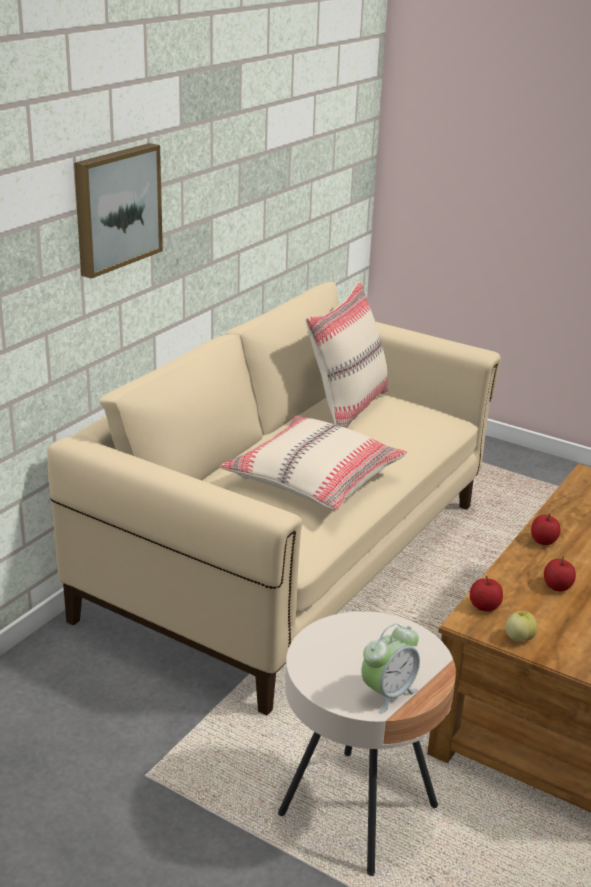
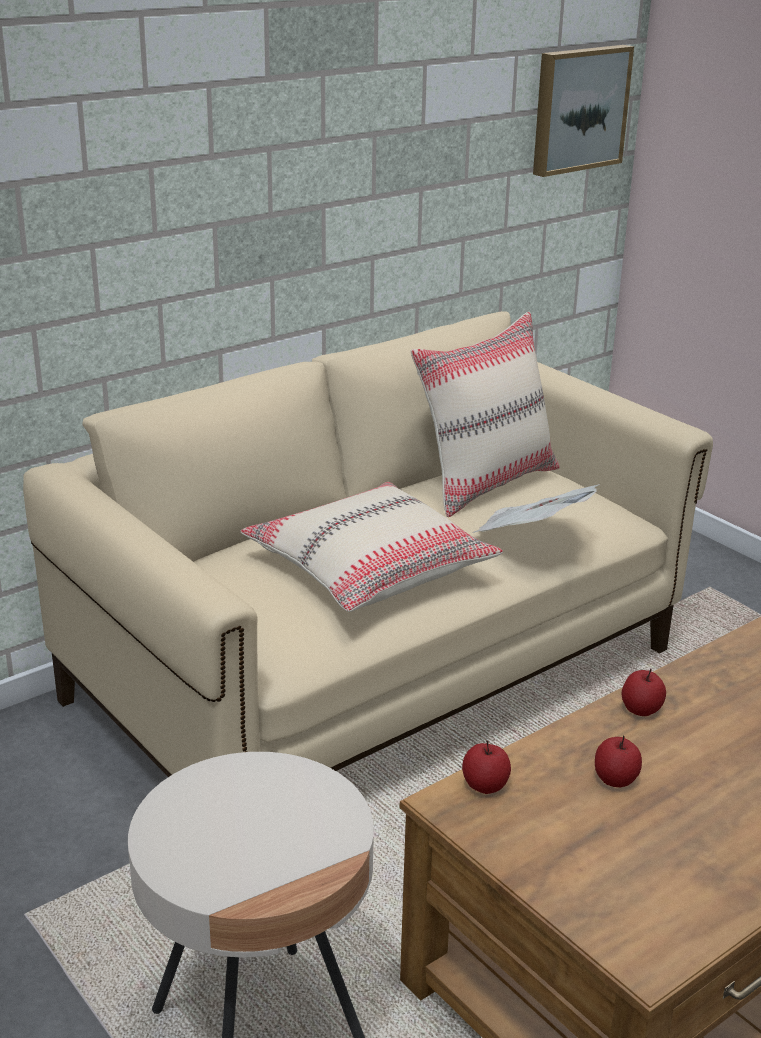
camera: 20 degrees right, 0 degrees up
(115, 208) = (148, 176): picture -> picture (578, 109)
(388, 693) = (241, 877): alarm clock -> none
(405, 441) = (532, 538): none -> newspaper
(519, 638) = (503, 841): apple -> none

